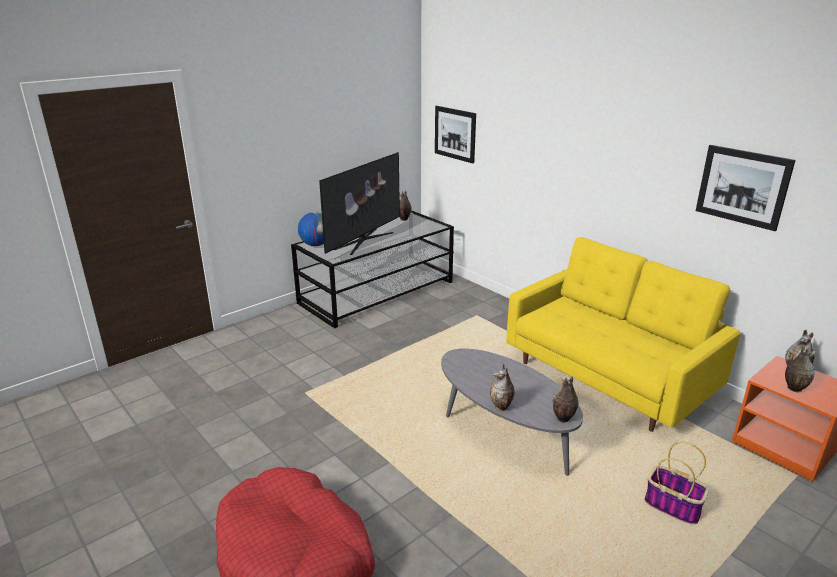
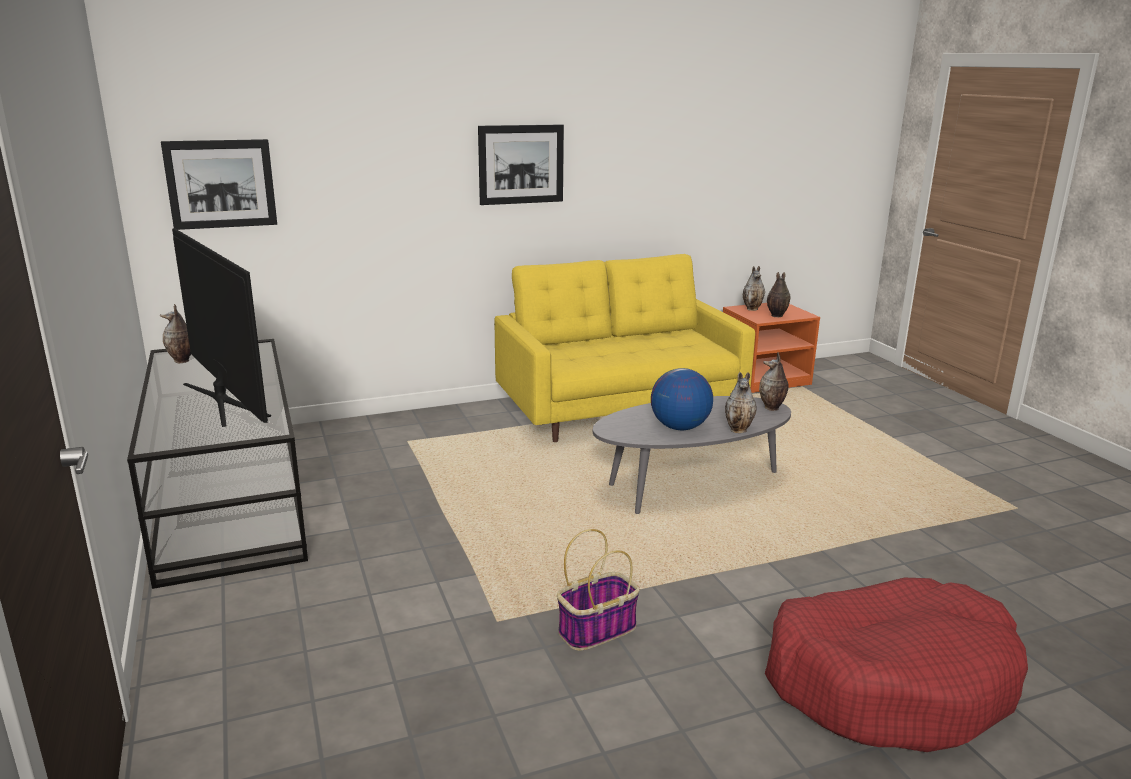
camera: 70 degrees left, 5 degrees down
(316, 245) = (171, 437): globe -> globe (679, 427)
(673, 507) = (830, 440): basket -> basket (597, 629)
(742, 186) = (666, 154): picture -> picture (521, 164)

